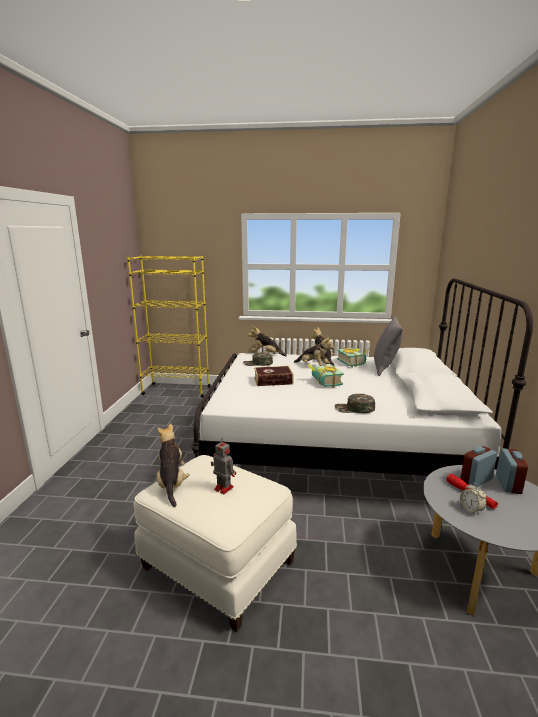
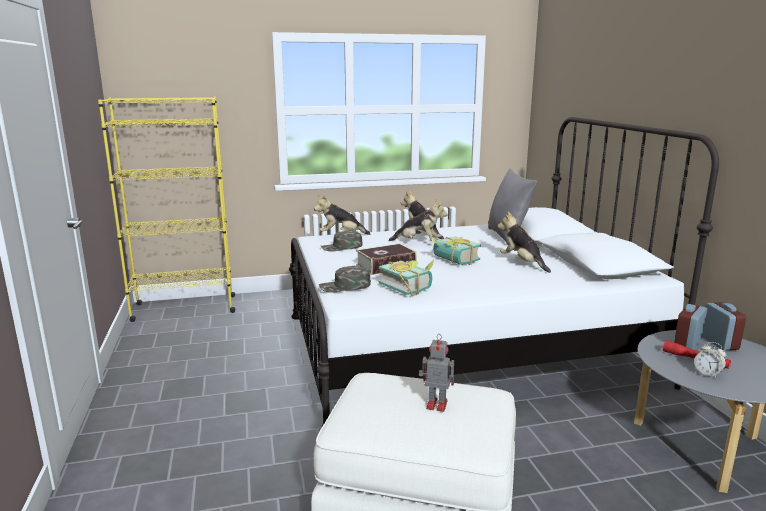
camera: 20 degrees left, 0 degrees up
(172, 483) = (358, 414): plush toy -> plush toy (522, 263)
(353, 363) = (463, 234): book -> book (409, 287)
(354, 408) = (519, 285): green cap -> green cap (345, 286)

